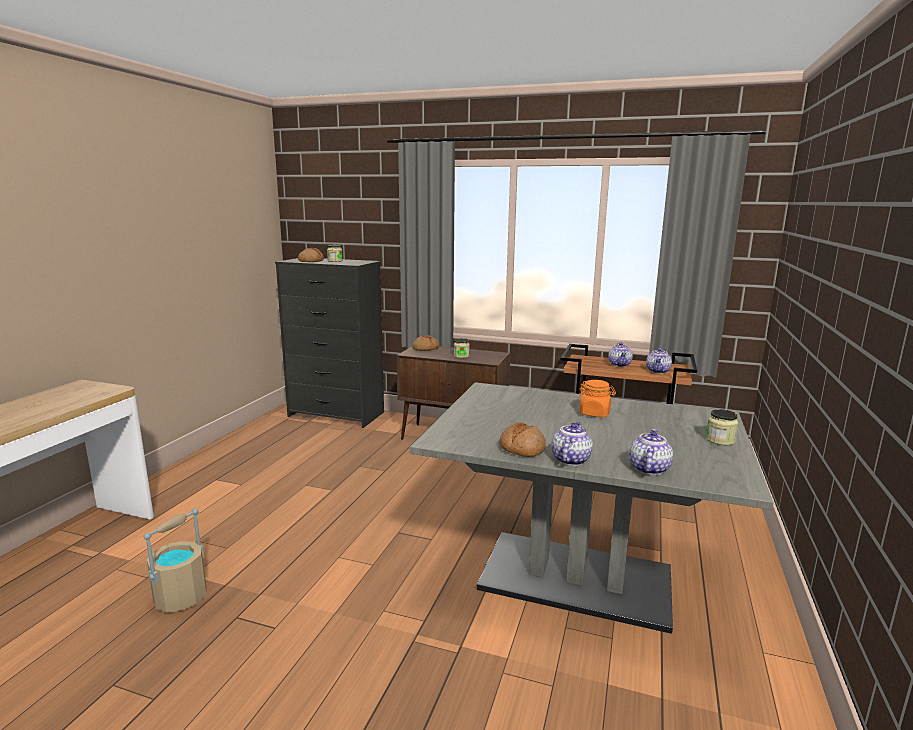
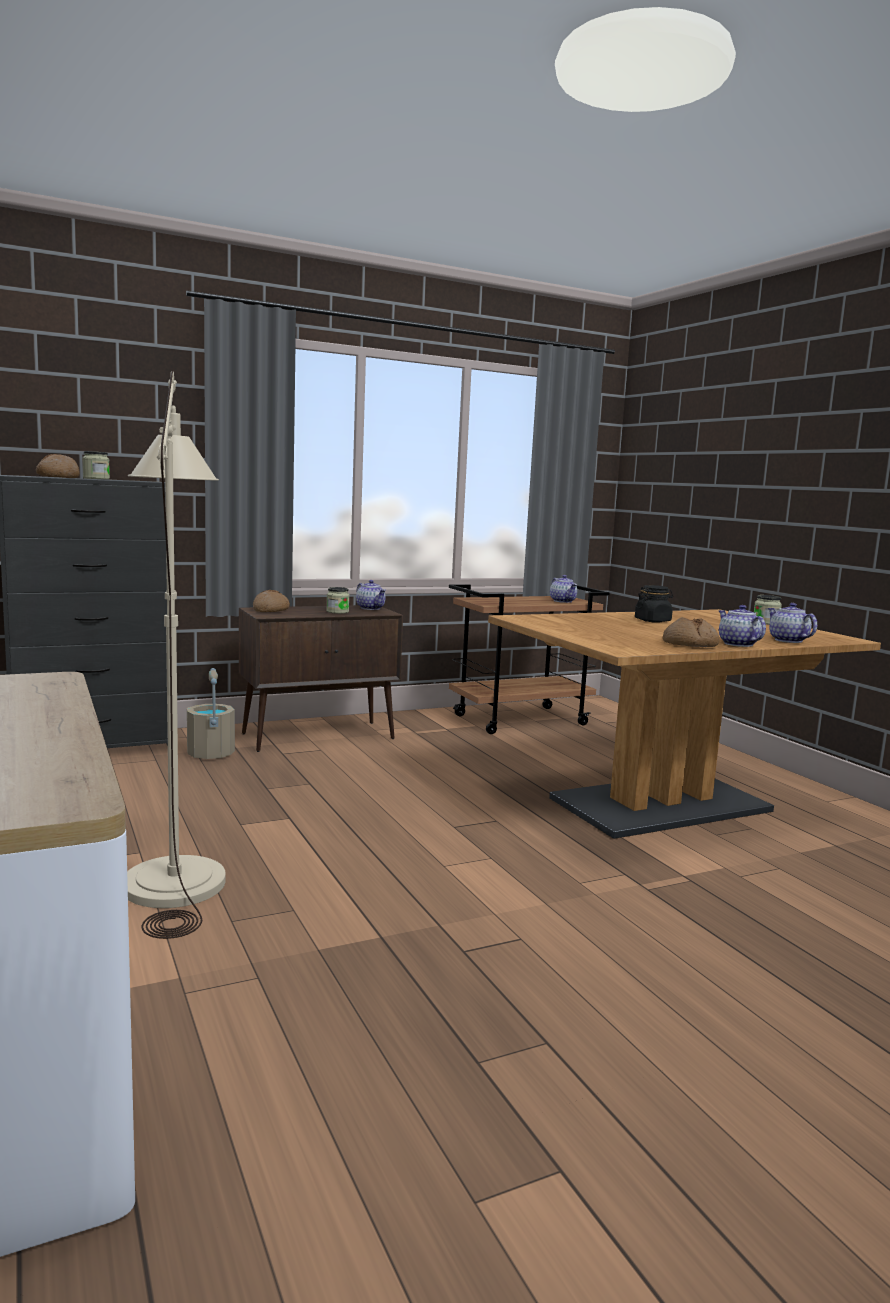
camera: 45 degrees left, 5 degrees down
(180, 598) = (357, 970): beige bucket -> beige bucket (211, 753)
(232, 501) = (175, 871): none -> beige floor lamp
(576, 579) = (660, 805): grey dining table -> brown dining table
(595, 413) = (652, 621): orange jar -> black jar
(620, 364) = (520, 600): teapot -> teapot (371, 608)

